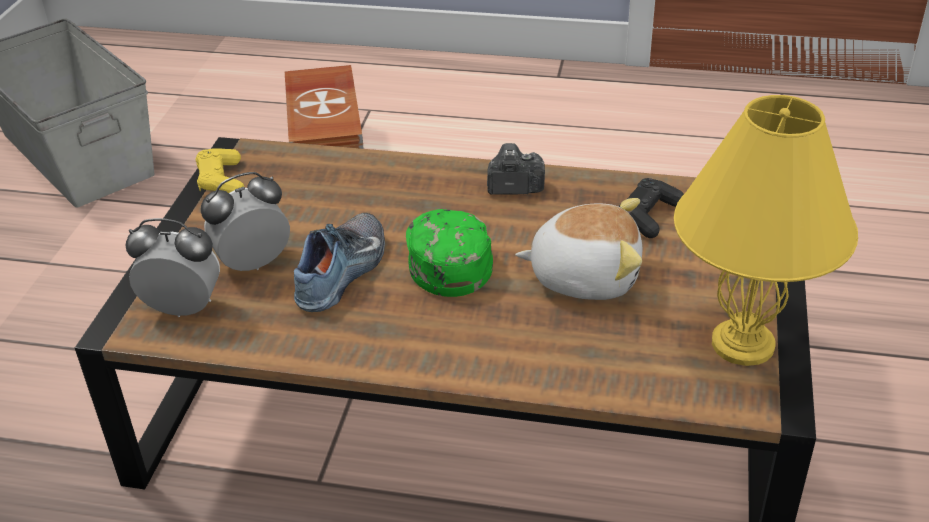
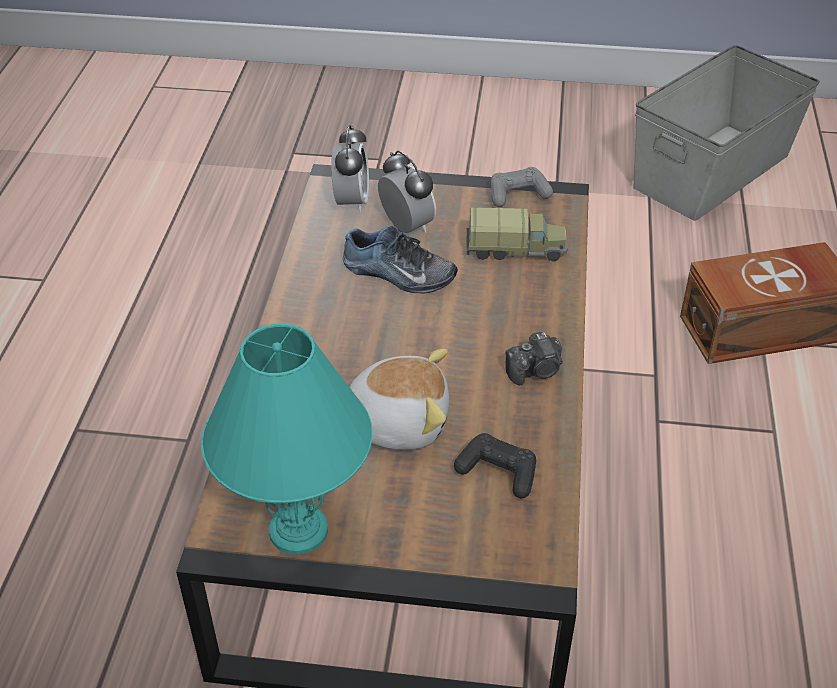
camera: 85 degrees right, 5 degrees up
(221, 181) = (518, 194): yellow game controller -> grey game controller
(321, 188) = (516, 249): none -> toy truck
(446, 255) = (422, 331): green cap -> none
(514, 187) = (535, 371): camera -> camera turned 75 degrees clockwise
(584, 275) = (397, 421): plush toy -> plush toy turned 90 degrees counterclockwise
(742, 343) = (300, 530): yellow table lamp -> turquoise table lamp

